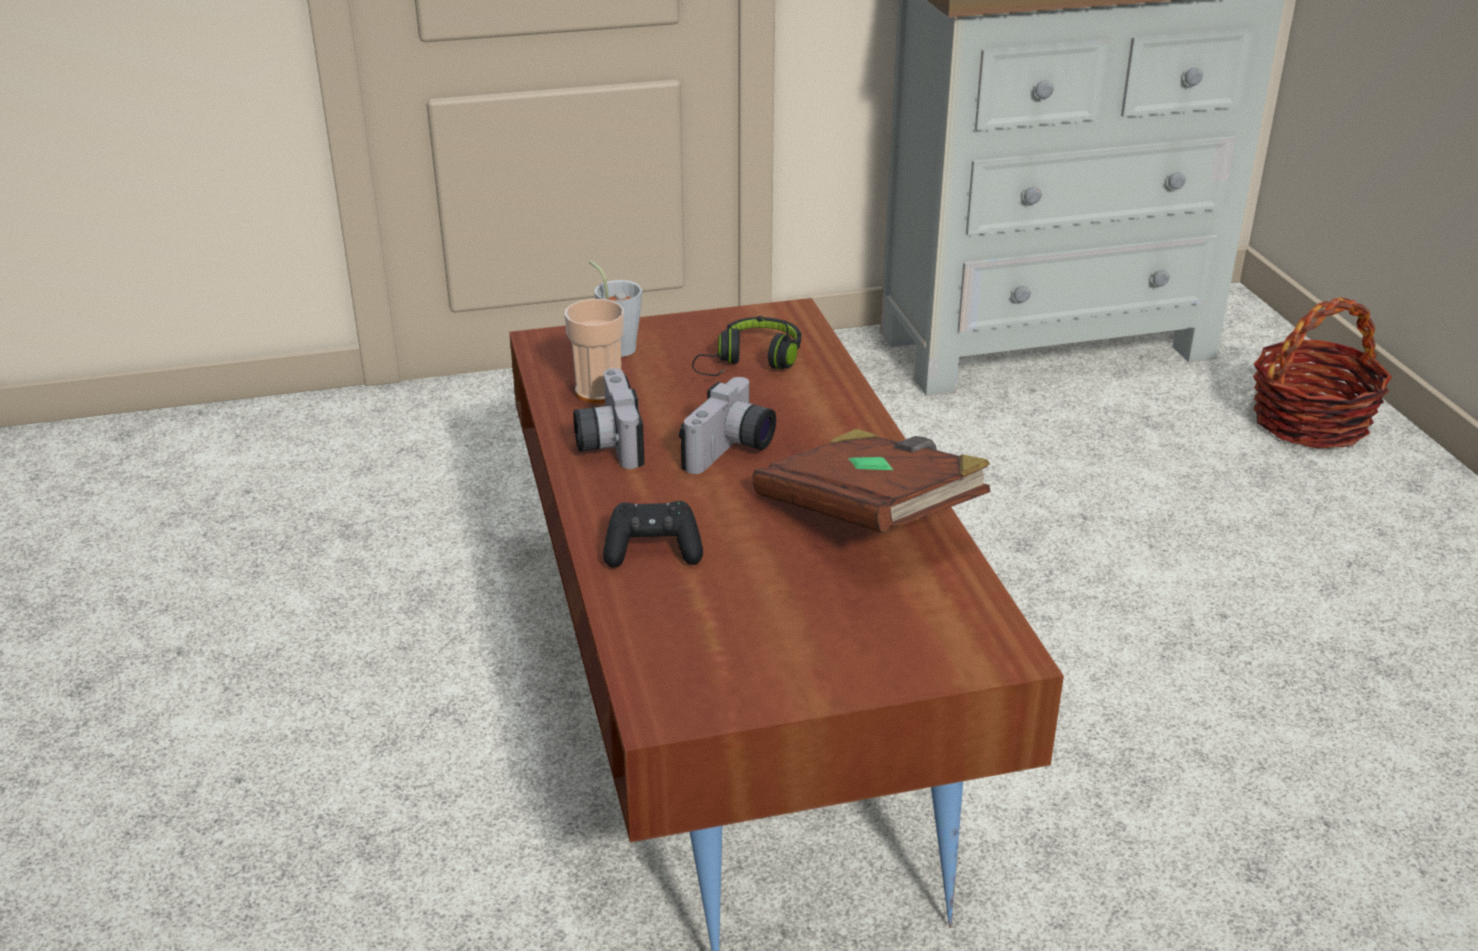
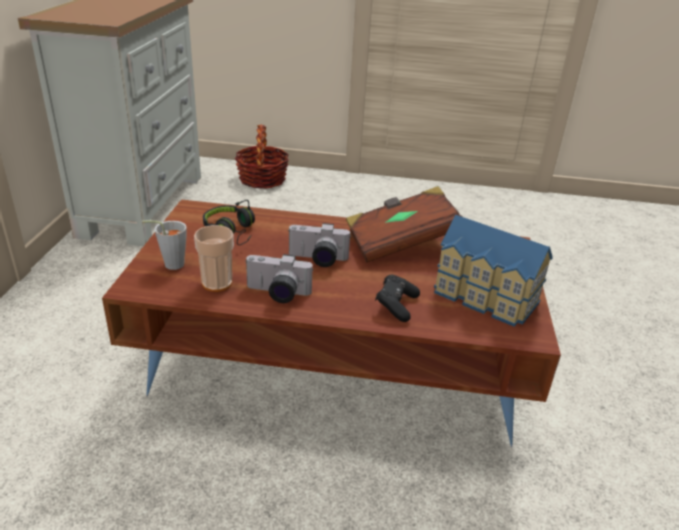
camera: 70 degrees left, 0 degrees up
(732, 451) = (317, 260): camera -> camera turned 135 degrees clockwise
(750, 640) = (484, 298): none -> toy house

